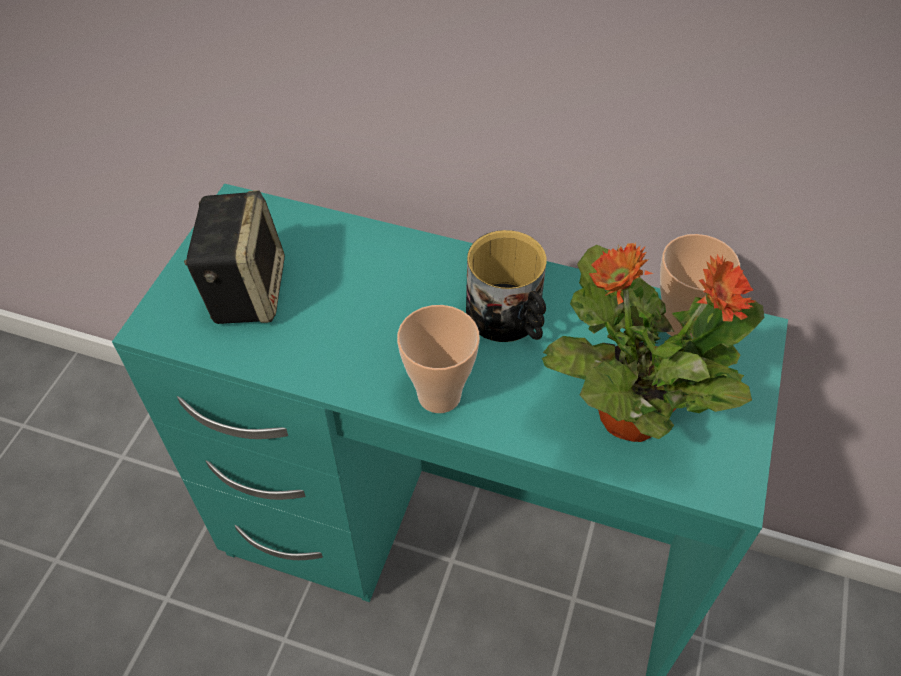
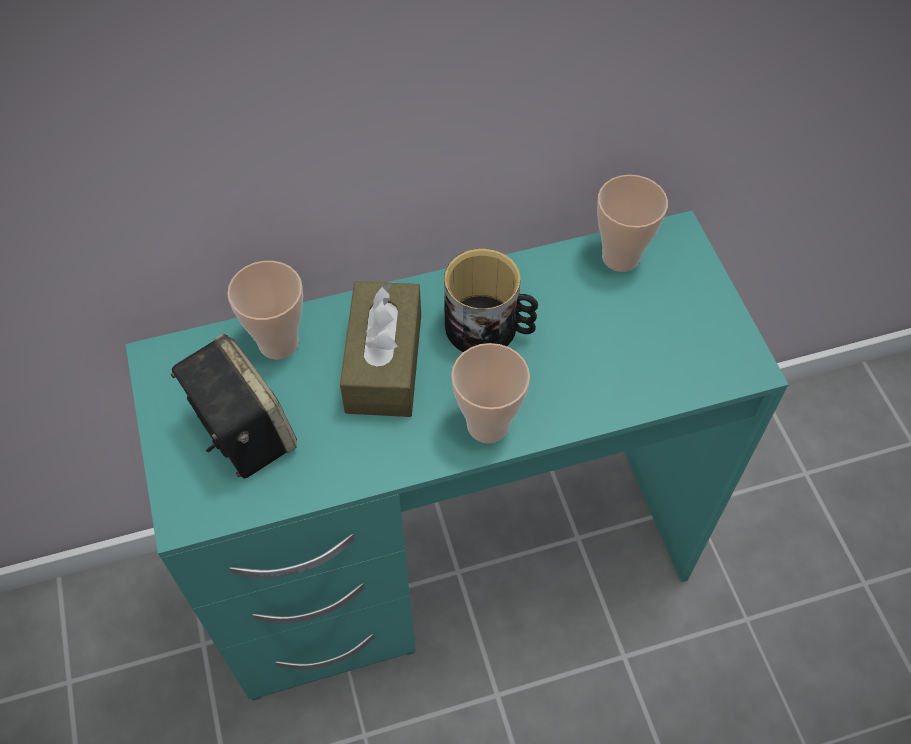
camera: 35 degrees left, 5 degrees up
(330, 240) = (278, 343): none -> cup
(397, 298) = (384, 363): none -> brown tissue box
(628, 413) = (638, 353): potted plant -> none

